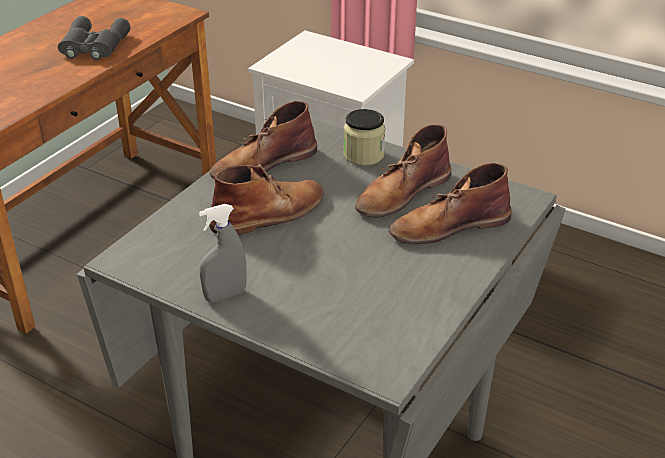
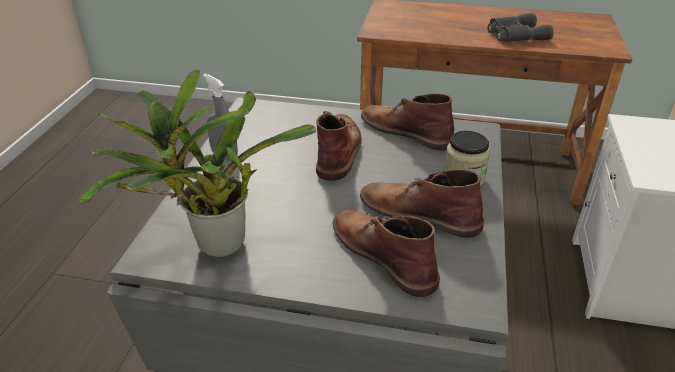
camera: 70 degrees right, 0 degrees up
(270, 213) = (338, 150): brown boot -> brown boot turned 120 degrees counterclockwise
(391, 325) = (213, 246): none -> potted plant

